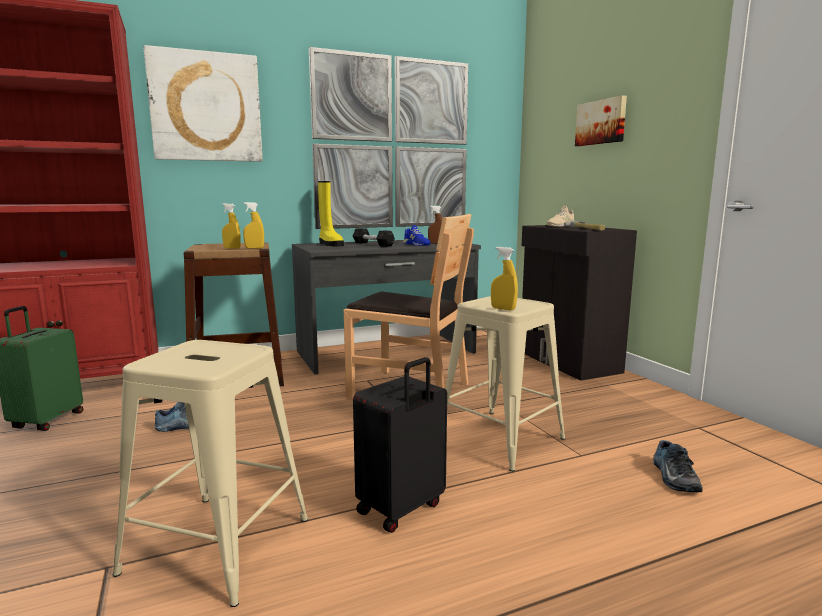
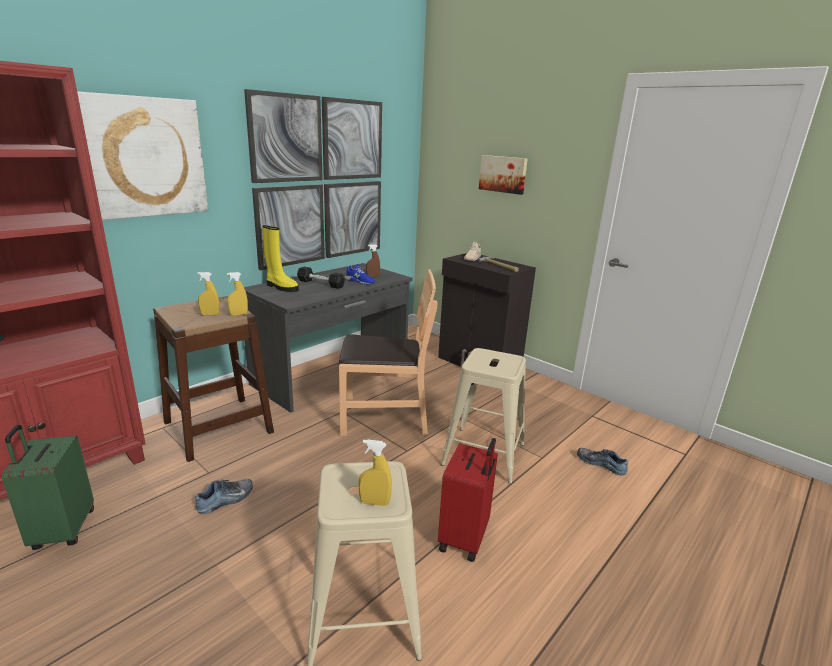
camera: 25 degrees left, 10 degrees up
(402, 509) = (465, 538): black suitcase -> red suitcase
(503, 309) = (501, 371): yellow spray bottle -> yellow spray bottle (374, 502)
(673, 477) = (601, 463): shoe -> shoe turned 150 degrees clockwise

